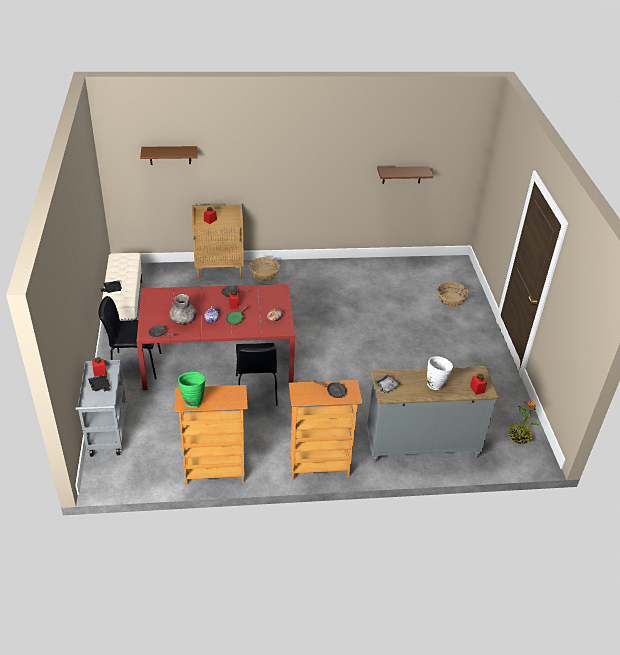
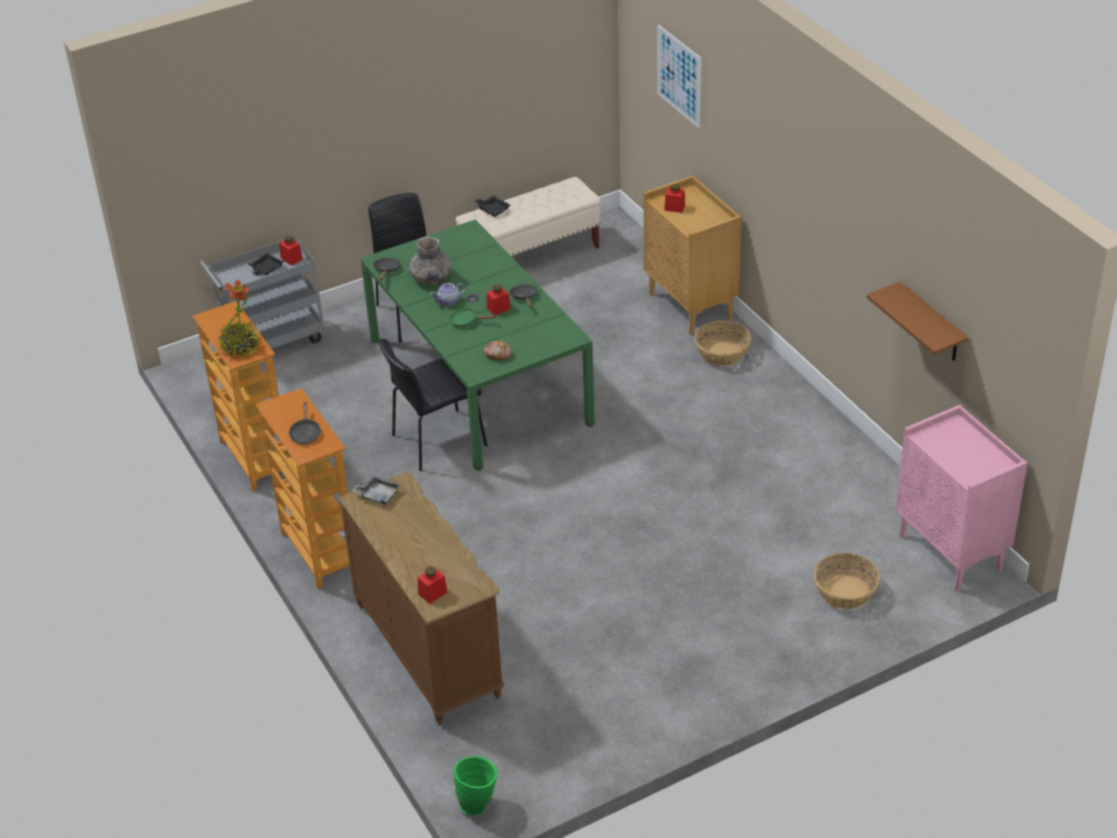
camera: 70 degrees right, 0 degrees up
(170, 155) = (679, 76): brown shelf -> picture
(192, 400) = (219, 322): green vase -> green vase (478, 803)
(218, 359) = (479, 381): red dining table -> green dining table
(421, 445) = (428, 650): grey dresser -> brown dresser
(436, 384) = (417, 545): white vase -> none
(442, 265) = (950, 553): none -> pink cabinet
(519, 437) = (520, 768): potted plant -> potted plant (240, 347)

